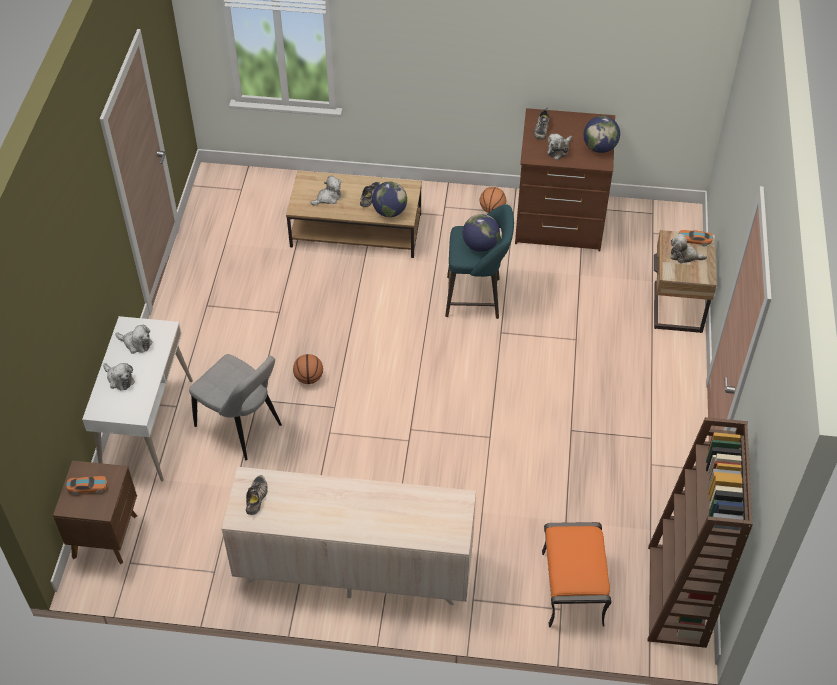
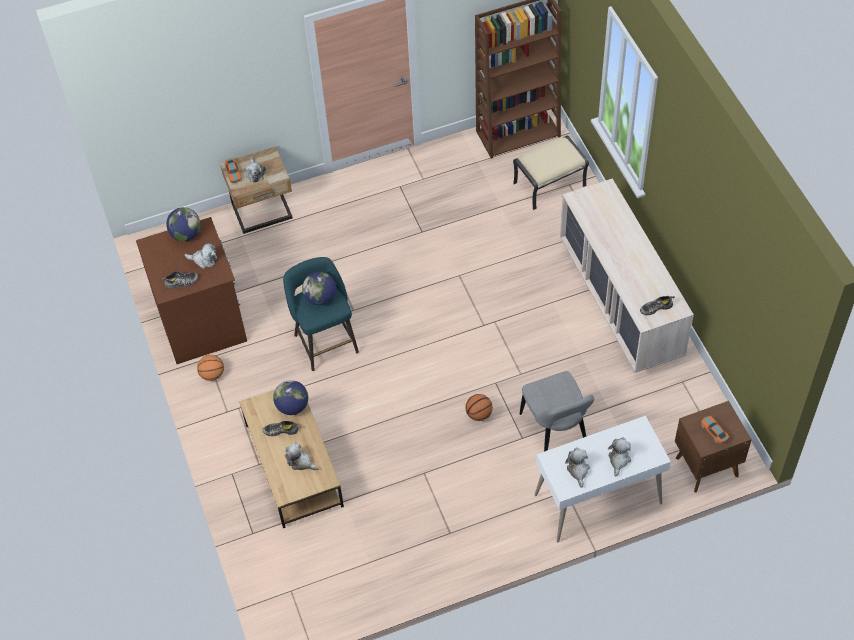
camera: 115 degrees left, 5 degrees up
(241, 428) = (555, 433): grey chair -> grey chair turned 150 degrees clockwise
(571, 587) = (549, 185): orange ottoman -> beige ottoman

